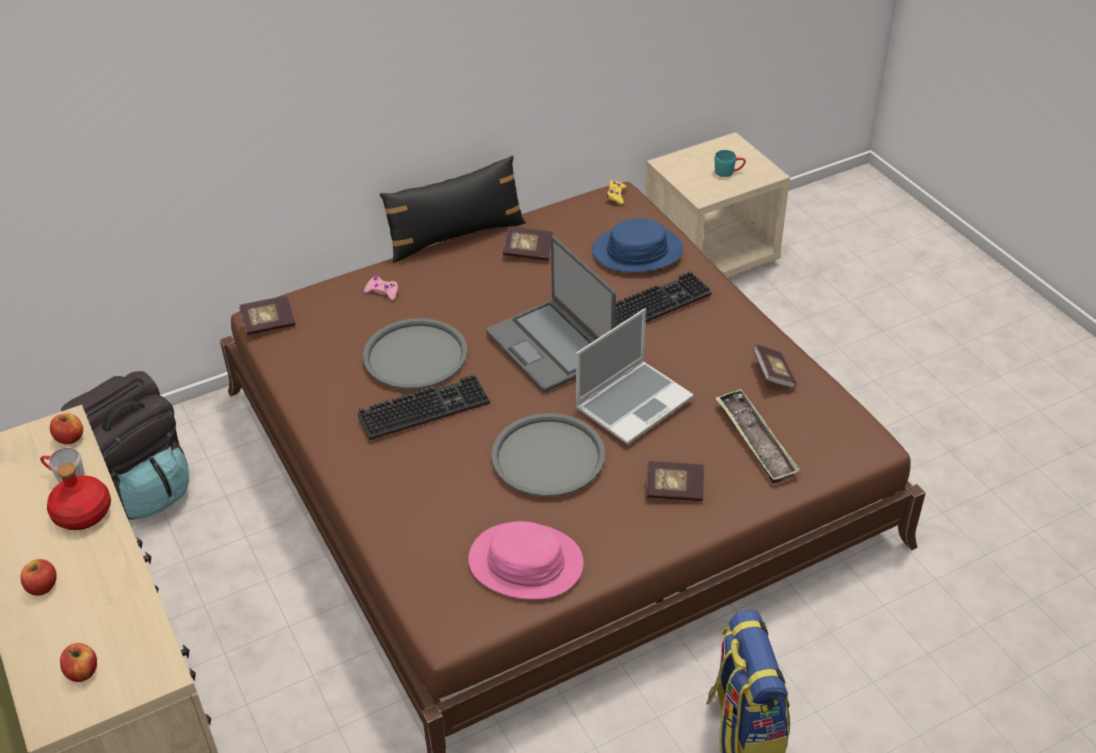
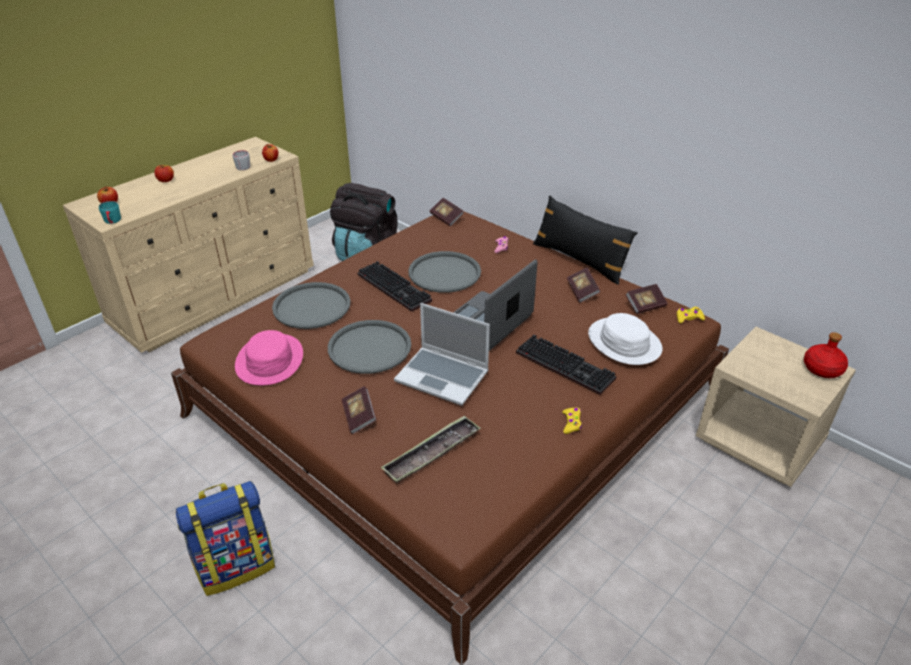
camera: 70 degrees right, 5 degrees down
(83, 513) = (217, 176): red bottle -> red bottle (822, 369)
(421, 501) = (312, 306): none -> grey tray
(637, 251) = (624, 342): blue hat -> white hat
(729, 171) = (787, 375): turquoise mug -> turquoise mug (112, 222)
(743, 328) = (571, 423): none -> yellow game controller
(773, 375) = (519, 451): book -> book (645, 306)

